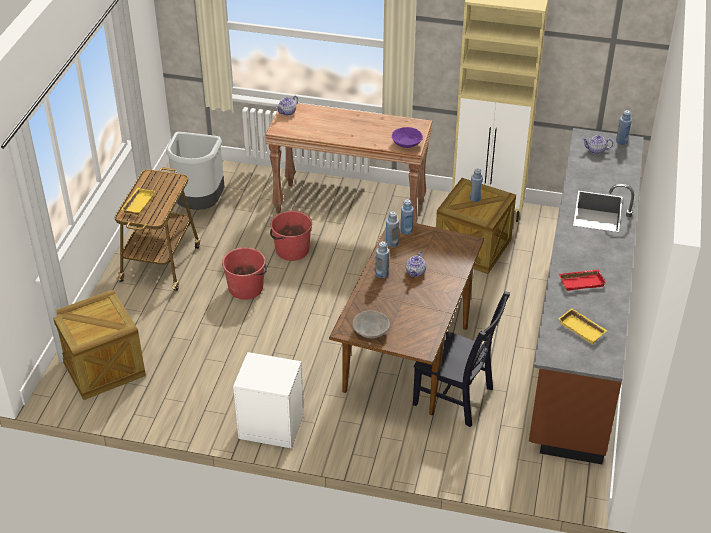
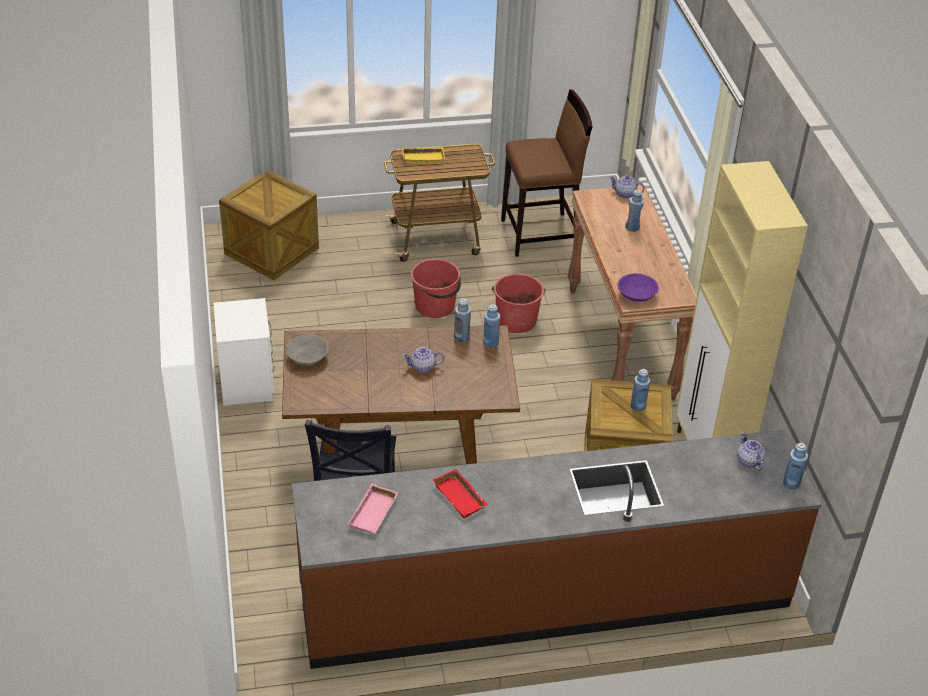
camera: 65 degrees right, 0 degrees up
(199, 206) = (541, 235): grey trash can -> brown stool
(382, 273) = (405, 342): blue bottle -> blue bottle (632, 227)
(583, 328) = (374, 514): yellow tray -> pink tray

